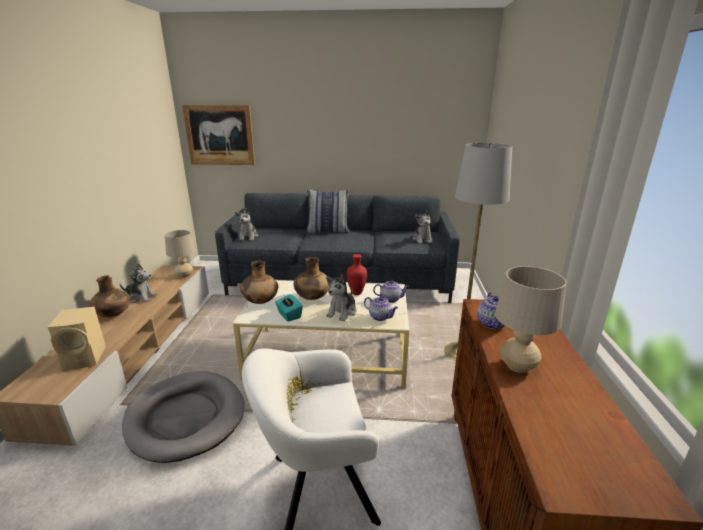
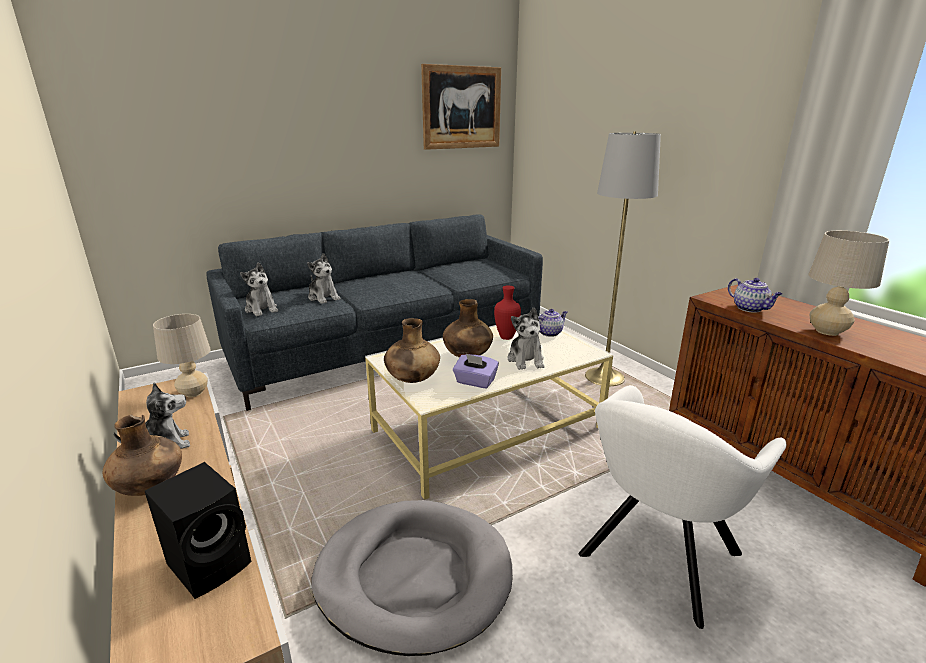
camera: 35 degrees left, 0 degrees up
(86, 358) = (212, 562): beige speaker -> black speaker
(220, 135) = (147, 152): picture -> picture (462, 108)
(289, 315) = (475, 382): turquoise tissue box -> purple tissue box
(328, 230) = (365, 279): pillow -> none
(380, 317) = (570, 352): teapot -> none
(422, 239) = (489, 267): plush toy -> plush toy (323, 297)

